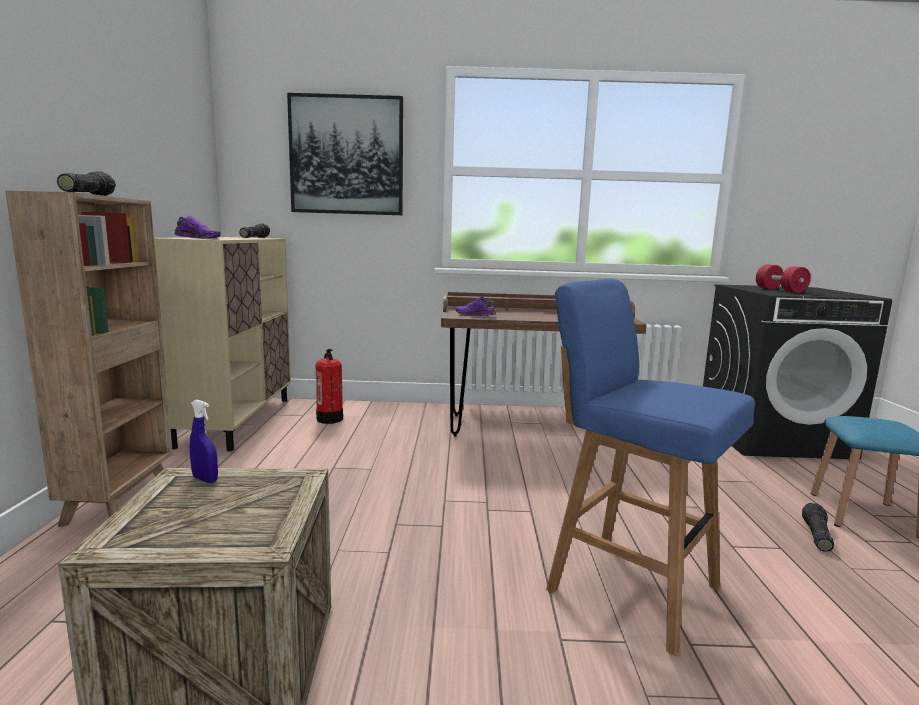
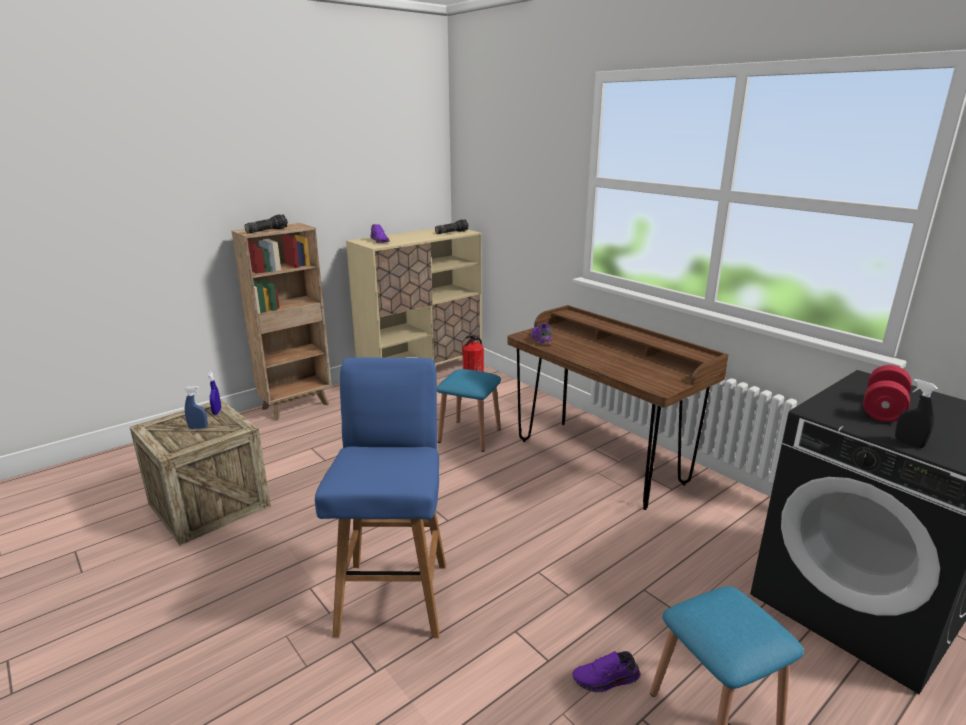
camera: 50 degrees right, 10 degrees up
(228, 504) = (198, 428): none -> blue spray bottle
(346, 156) = (521, 163): picture -> none
(402, 449) = (469, 435): none -> blue stool
(815, 535) = (606, 680): flashlight -> purple shoe
(833, 295) = (909, 443): none -> black spray bottle

